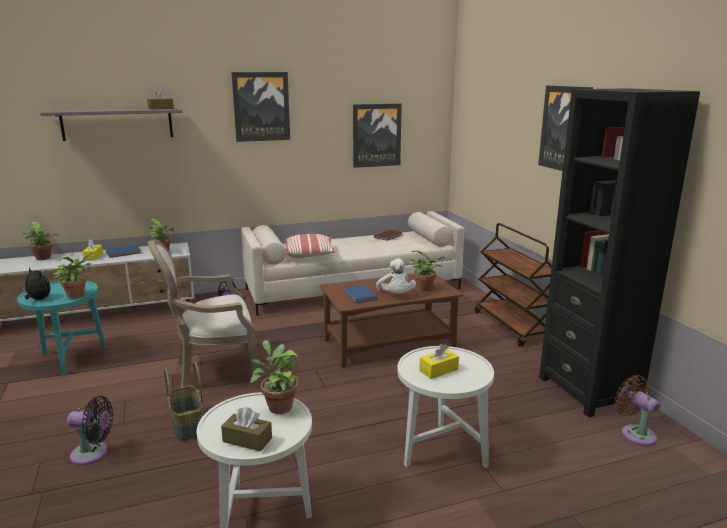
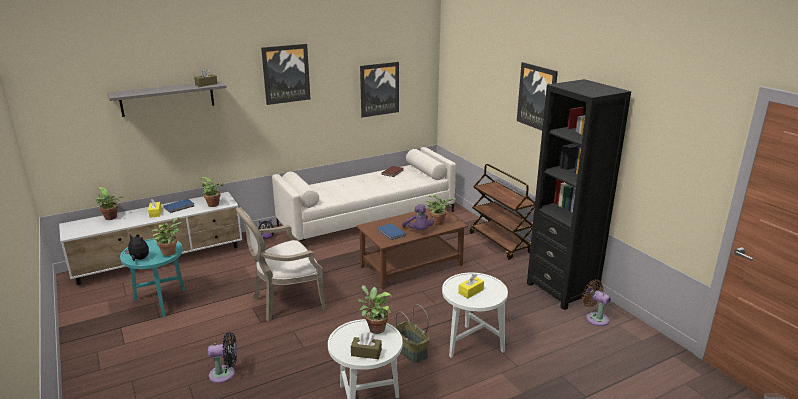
camera: 10 degrees left, 5 degrees up
(186, 425) = (284, 346): basket -> basket (410, 351)
(310, 254) = (335, 195): pillow -> none
(396, 295) = (418, 231): white plush toy -> purple plush toy

